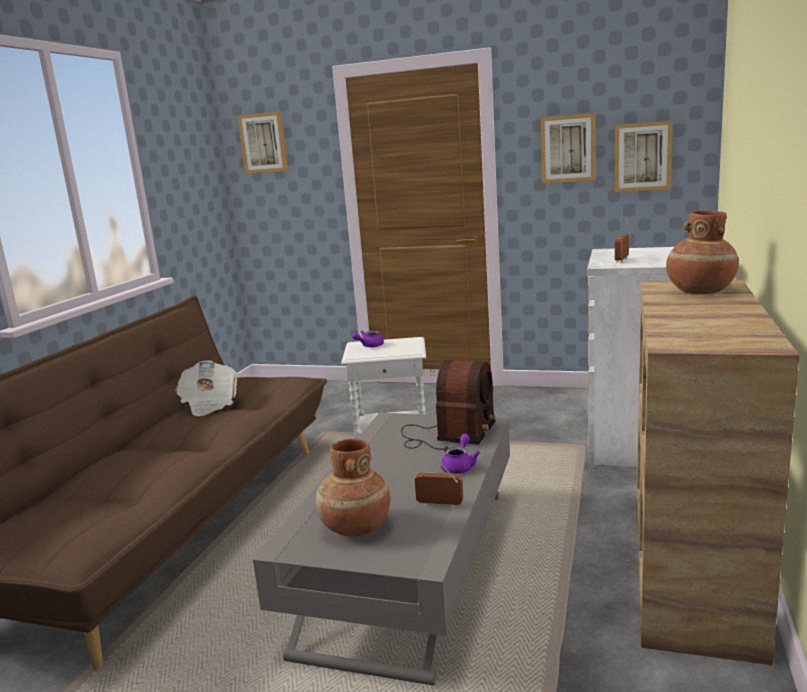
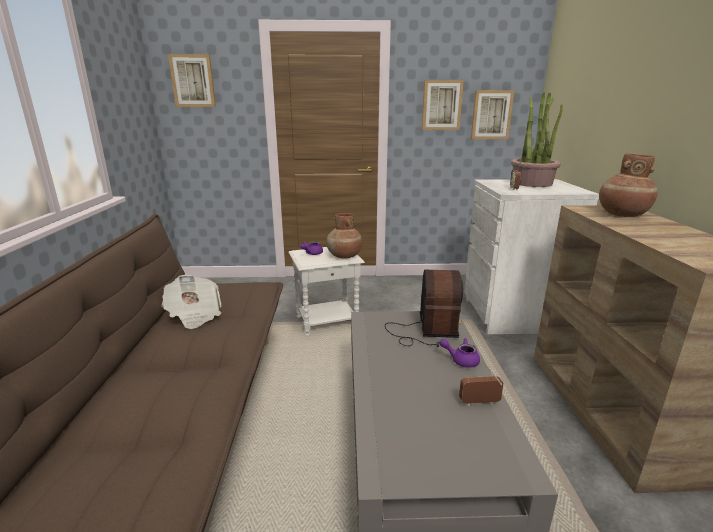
camera: 20 degrees left, 5 degrees up
(355, 528) = (428, 440): brown vase -> brown vase (344, 256)
(460, 466) = (461, 360): purple teapot -> purple teapot turned 75 degrees counterclockwise
(664, 252) = (532, 183): none -> potted plant

